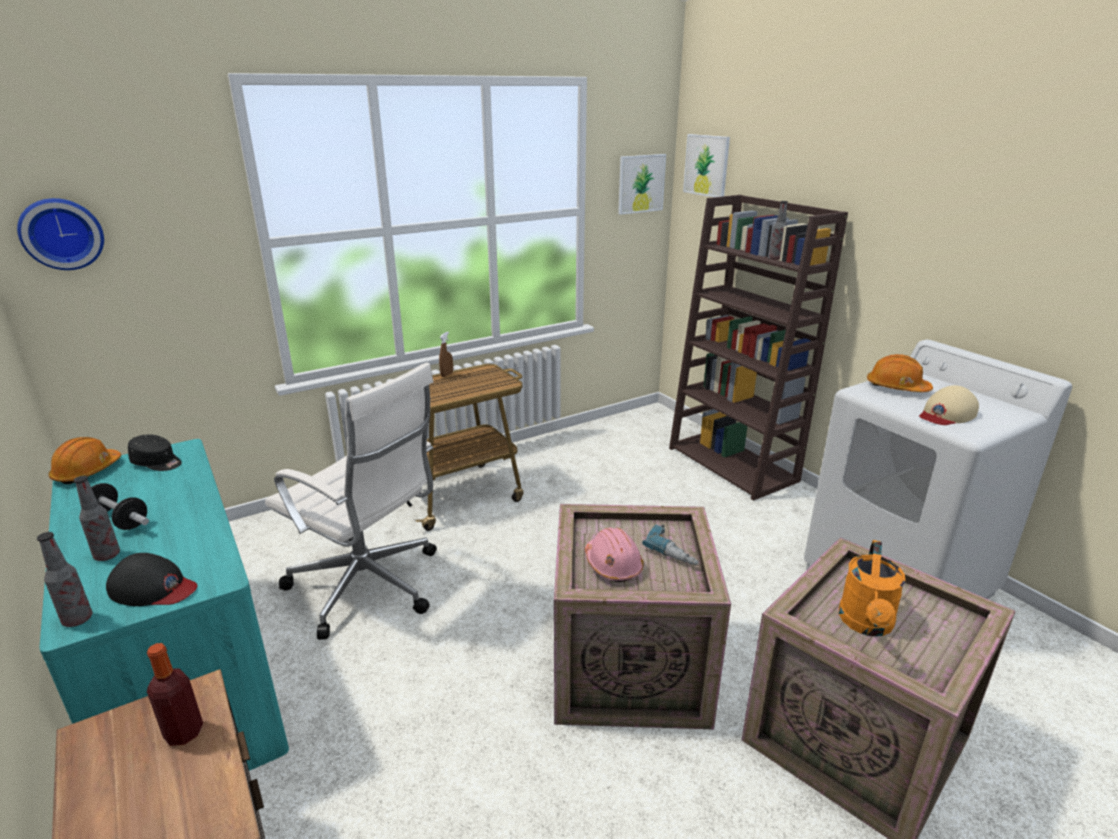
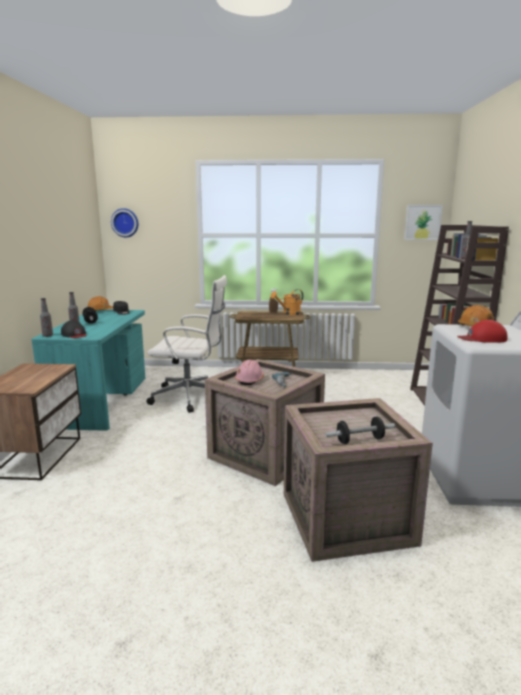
camera: 35 degrees right, 10 degrees down
(184, 732) = (47, 372): bottle -> none
(368, 587) = (191, 397): white office chair -> white office chair turned 60 degrees counterclockwise
(706, 165) = (461, 209): picture -> none
(866, 625) = (335, 425): orange watering can -> orange watering can (289, 314)
(935, 645) = (360, 440): none -> dumbbell
(946, 414) = (482, 339): beige cap -> red cap

